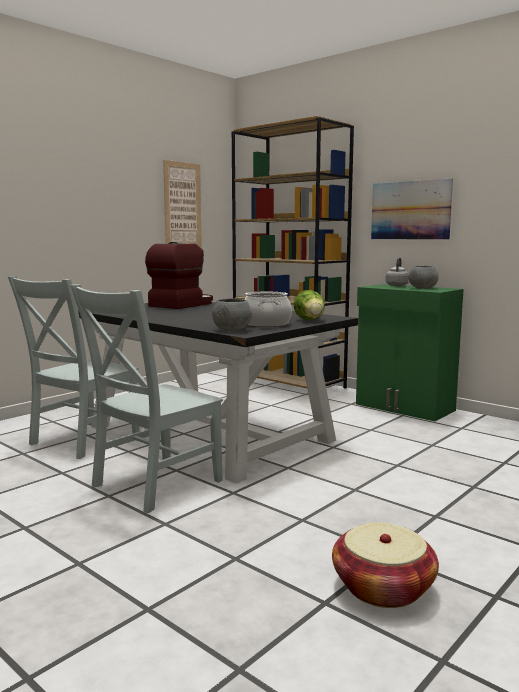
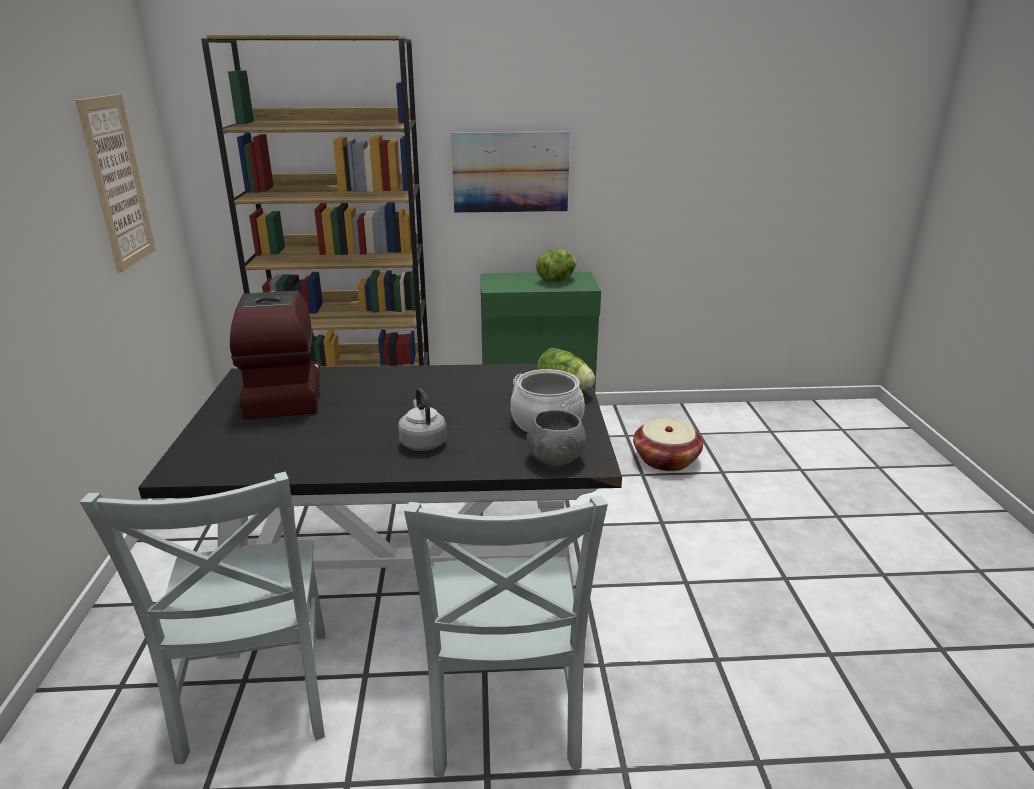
camera: 45 degrees left, 15 degrees up
(383, 588) = (888, 700): basket -> basket (666, 460)
(397, 285) = (509, 276): grey kettle -> grey kettle (422, 442)
(422, 288) = (556, 281): grey bowl -> lettuce

